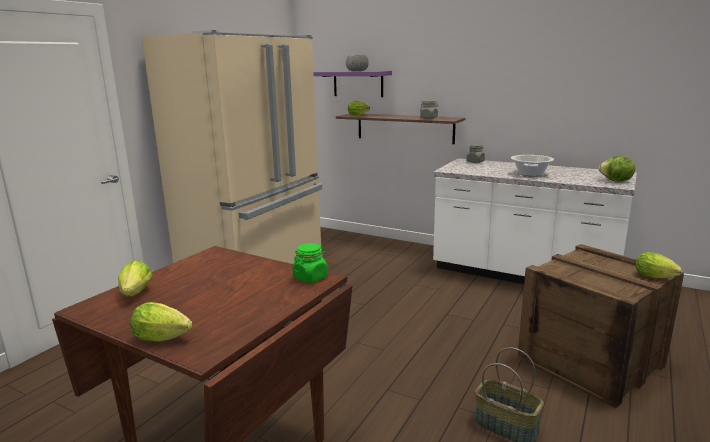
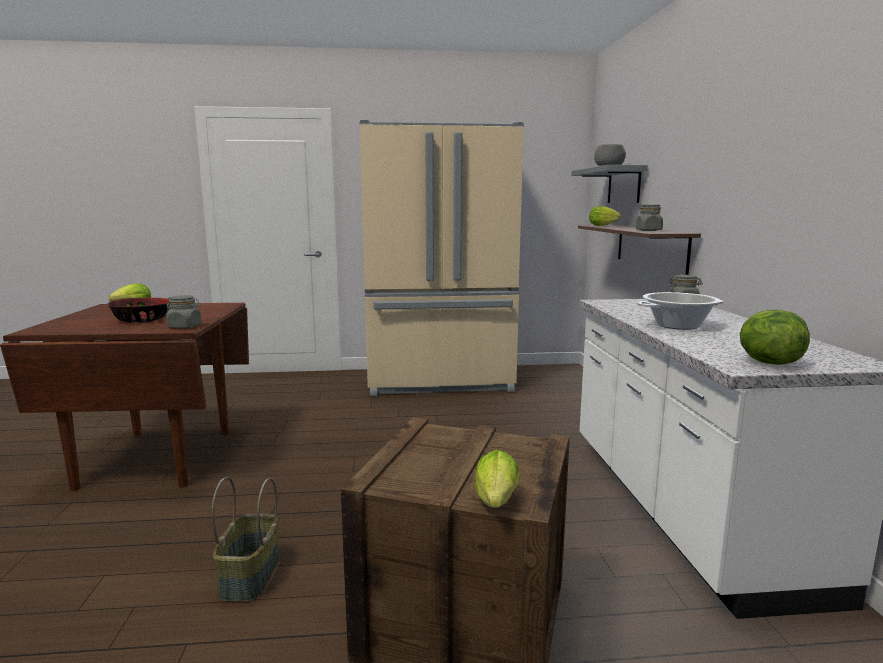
camera: 55 degrees right, 5 degrees down
(165, 339) = (57, 322): lettuce -> none
(234, 293) = (142, 319): none -> bowl
(310, 277) = (185, 326): green jar -> grey jar
(358, 83) = (624, 185): purple shelf -> grey shelf

